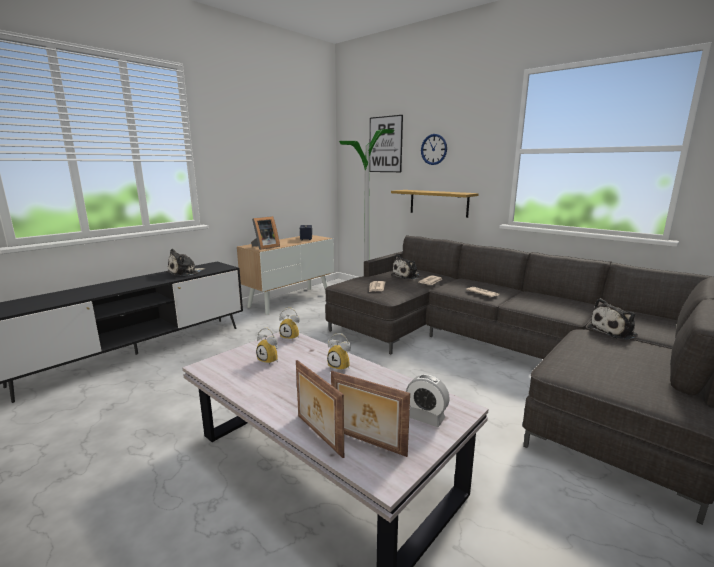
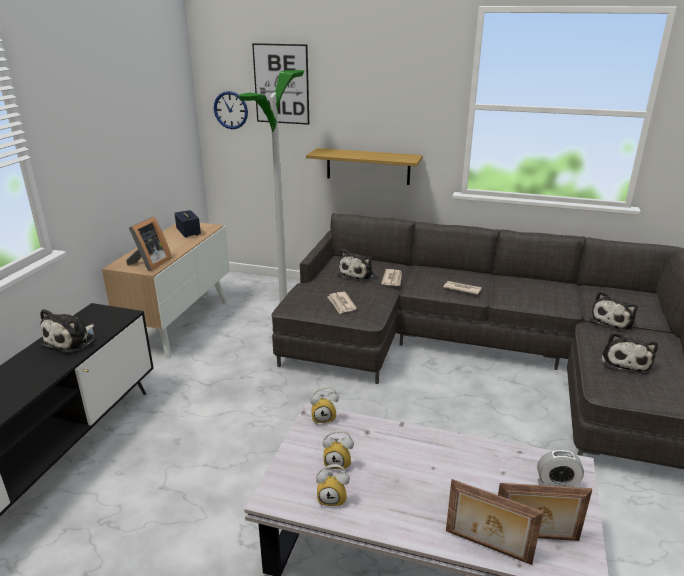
camera: 25 degrees left, 10 degrees up
(341, 367) = (422, 447): alarm clock -> alarm clock (333, 498)
(434, 149) = (358, 96): wall clock -> wall clock (231, 110)
(597, 356) = (625, 361): none -> plush toy

